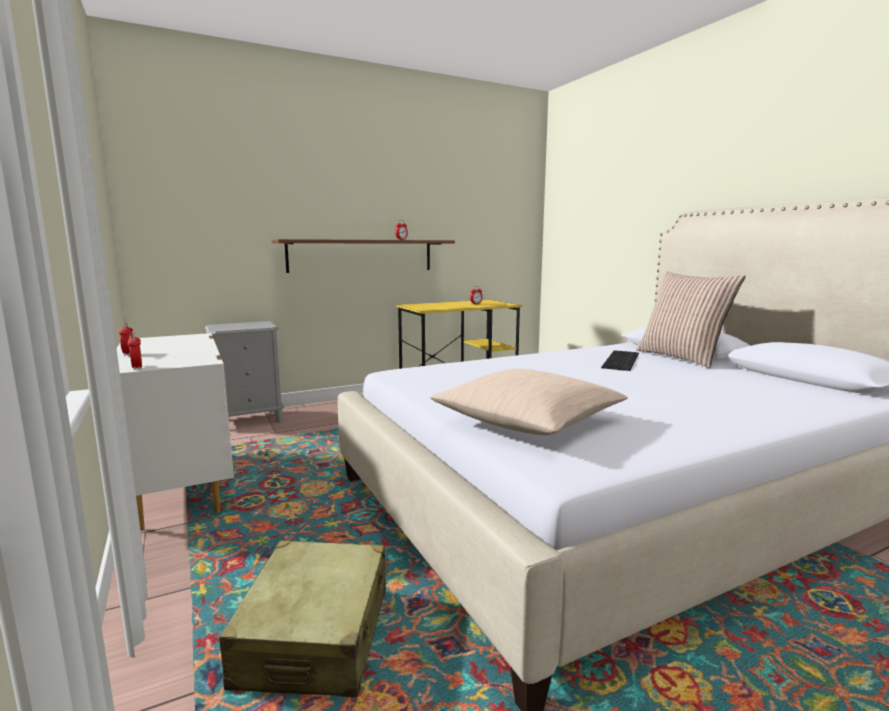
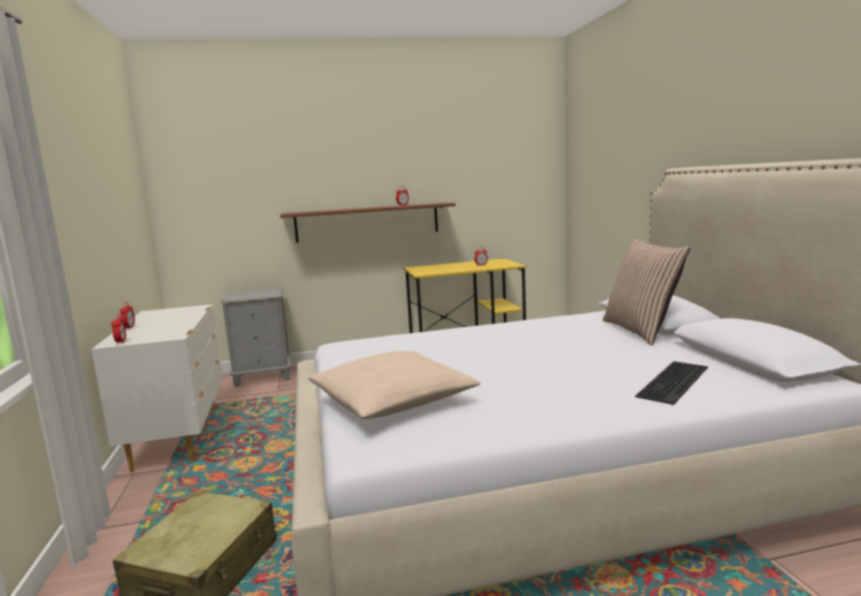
camera: 15 degrees right, 0 degrees up
(622, 360) = (569, 334): keyboard -> keyboard (675, 382)

